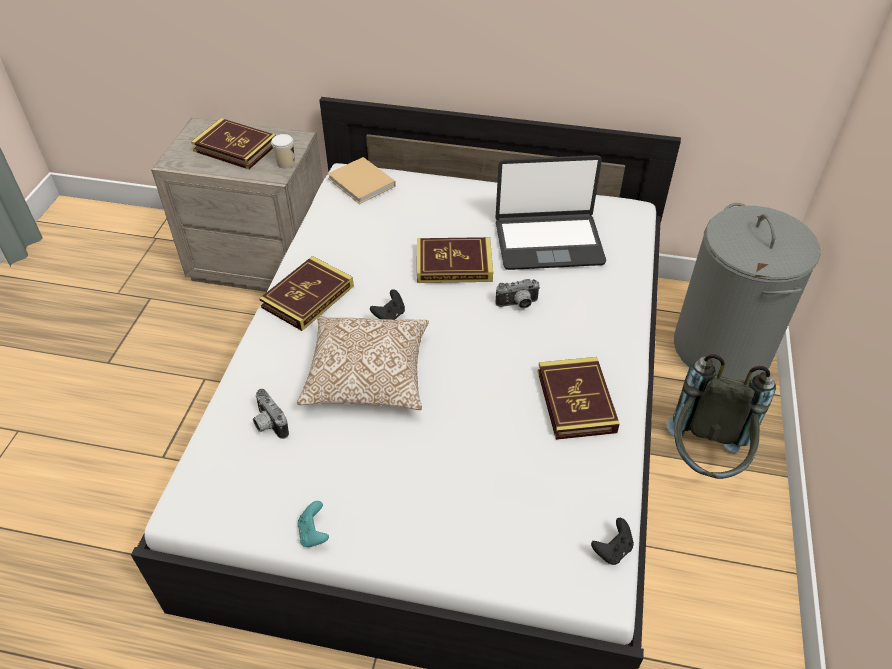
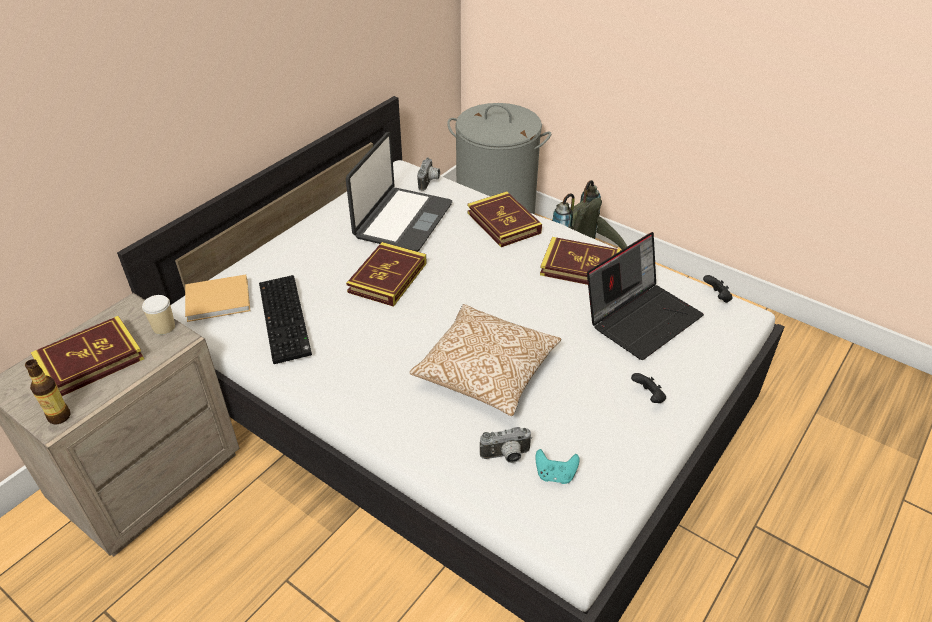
camera: 65 degrees left, 5 degrees down
(179, 161) = (59, 416): none -> bottle
(308, 297) = (354, 384): book -> book (503, 223)
(313, 533) = (643, 455): turquoise game controller -> turquoise game controller (555, 475)
(360, 227) = (287, 319): none -> keyboard
(389, 316) = (422, 336): black game controller -> black game controller (648, 397)
(518, 305) = (462, 260): camera -> camera (429, 182)
(523, 480) = (642, 317): none -> laptop

